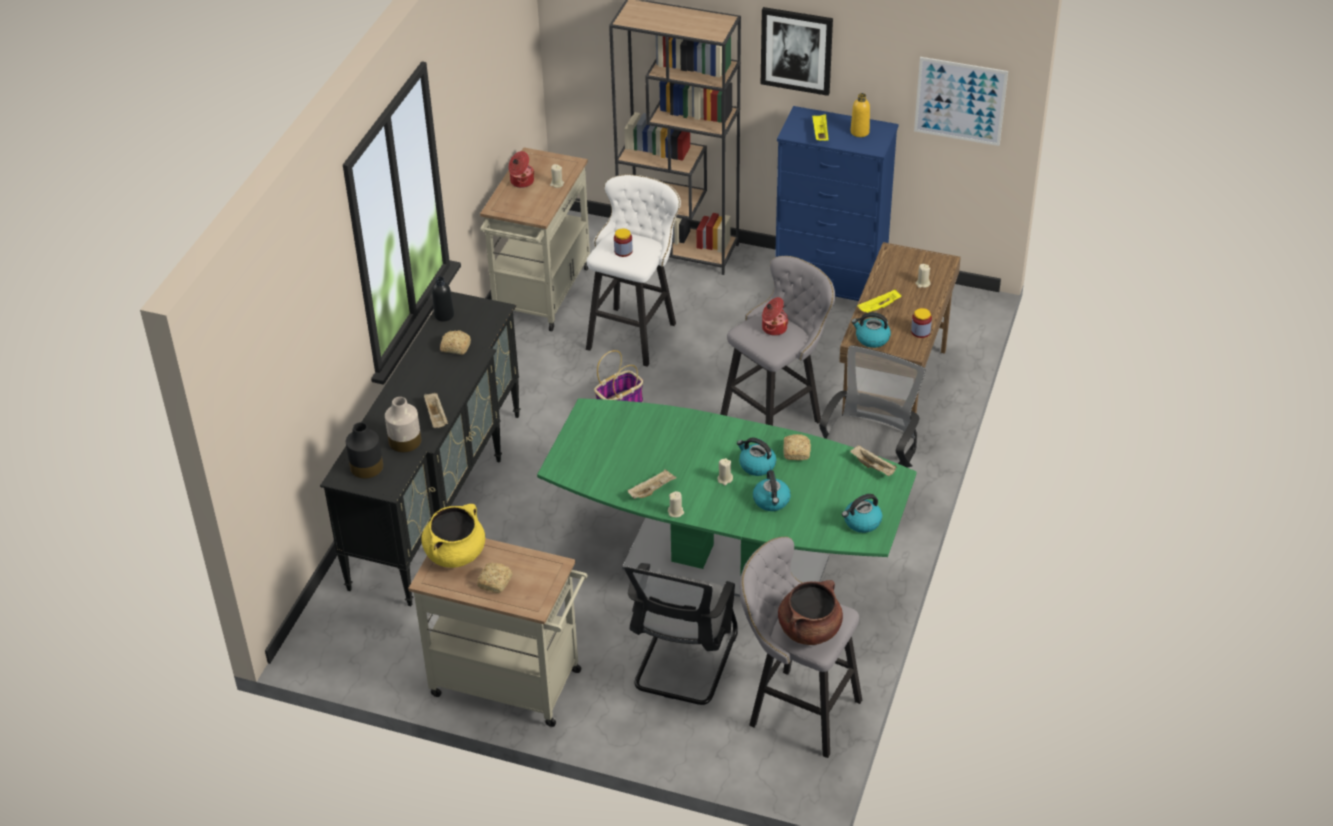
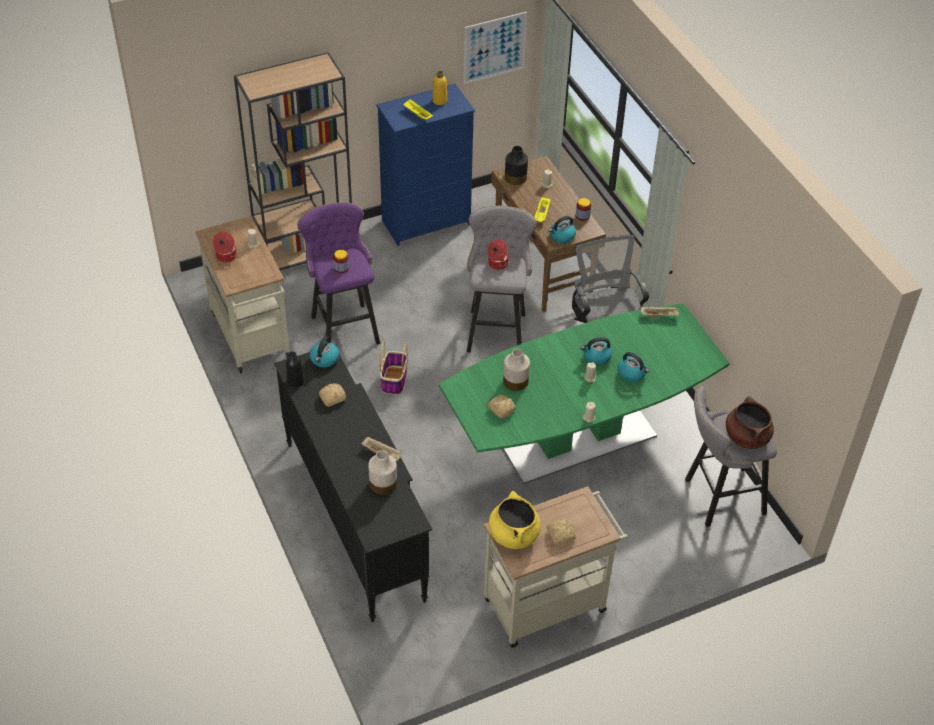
camera: 45 degrees left, 5 degrees up
(366, 467) = (381, 518): black vase -> black vase (515, 177)
(636, 329) = (343, 323): white stool -> purple stool
(650, 439) = (515, 381): none -> beige vase
(652, 490) = (558, 413): beige tray -> none
(683, 663) = (627, 516): chair -> none
(796, 50) = (372, 61): picture -> none
(797, 451) = (607, 333): bread -> bread (501, 409)
(861, 522) = (694, 353): kettle -> kettle (324, 359)

